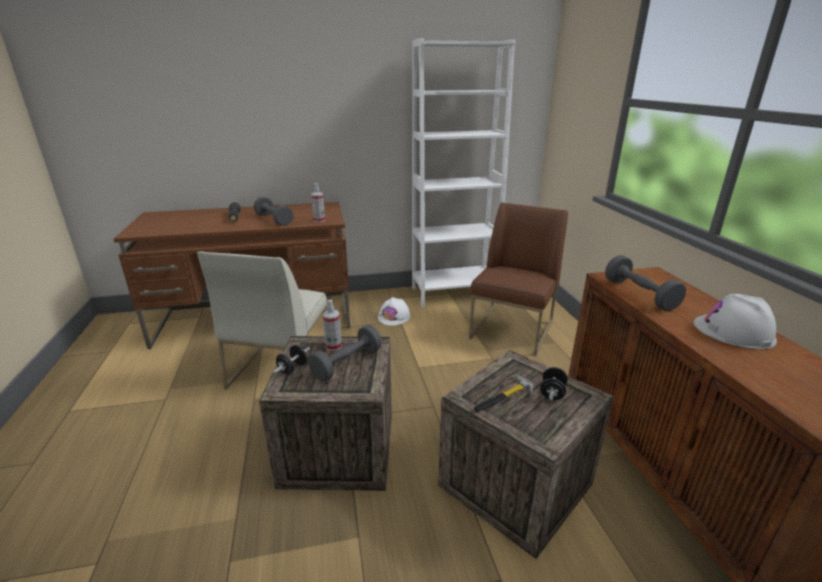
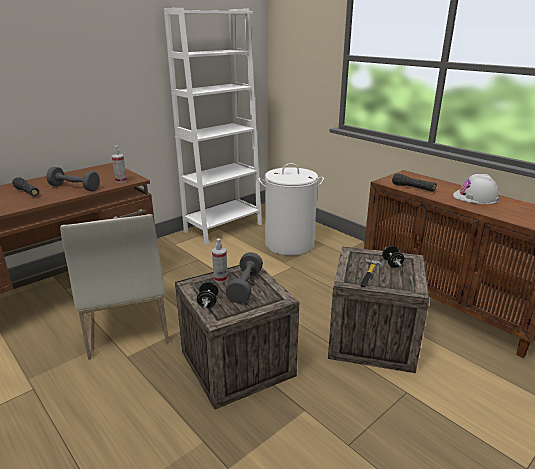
camera: 30 degrees left, 0 degrees up
(394, 317) = (190, 257): white hard hat -> none
(512, 330) = (289, 244): brown chair -> white laundry basket
(639, 294) = (413, 188): grey dumbbell -> black flashlight

